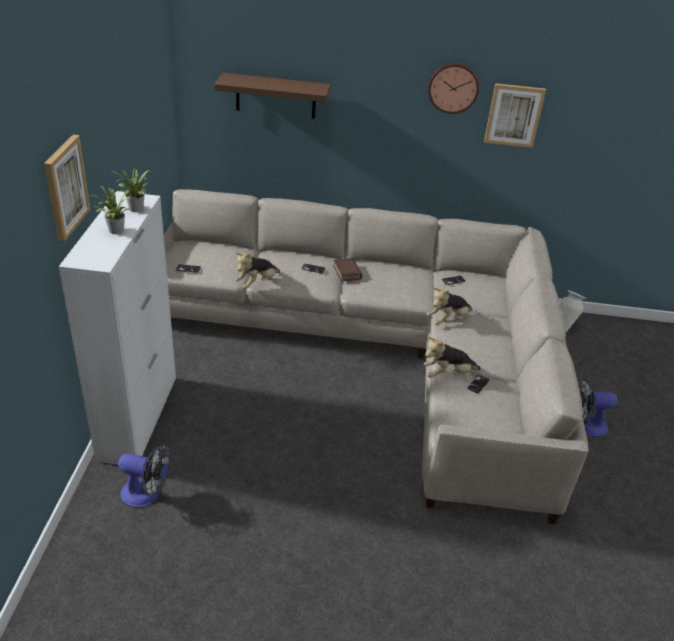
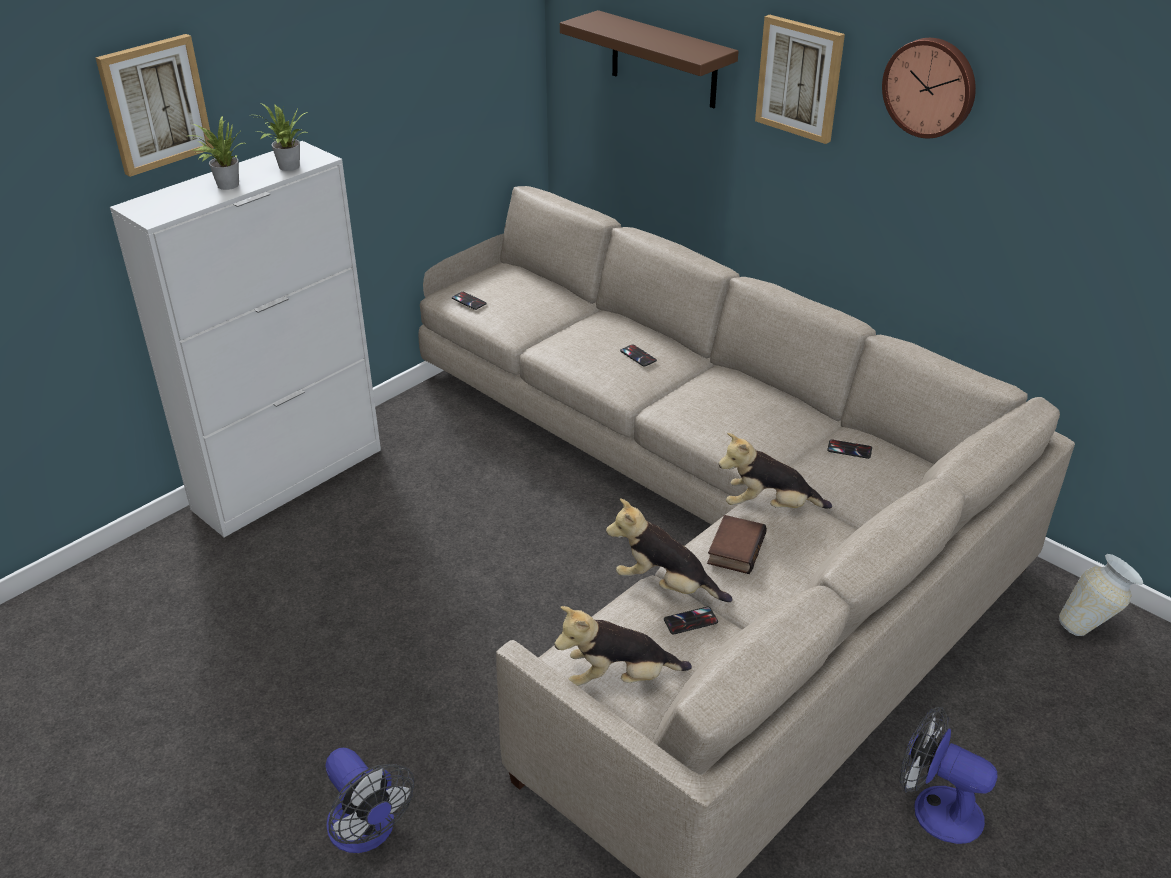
camera: 40 degrees right, 0 degrees up
(147, 494) = (199, 575): fan -> fan (367, 832)
(256, 283) = (534, 349): plush toy -> plush toy (619, 678)
(346, 272) = (683, 377): book -> book (734, 548)
(514, 115) = (1039, 162): picture -> picture (800, 78)

